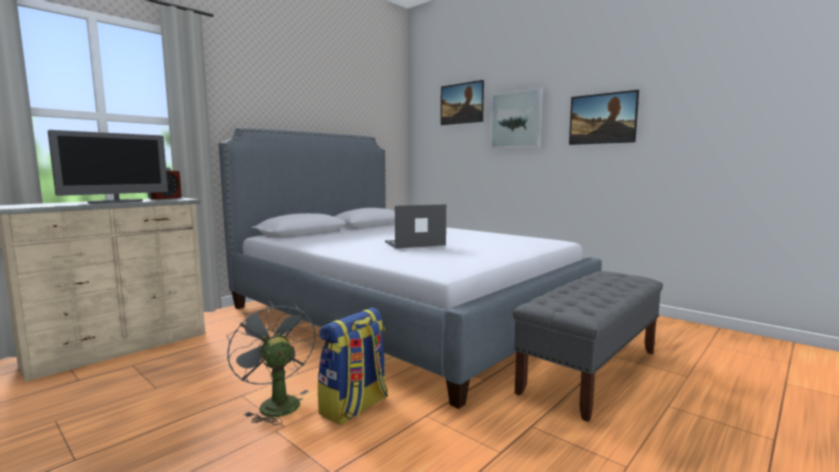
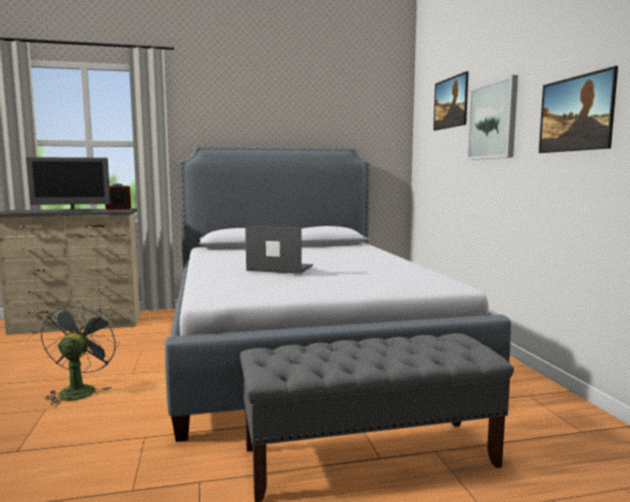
camera: 35 degrees right, 0 degrees up
(355, 407) = (114, 411): backpack -> none

